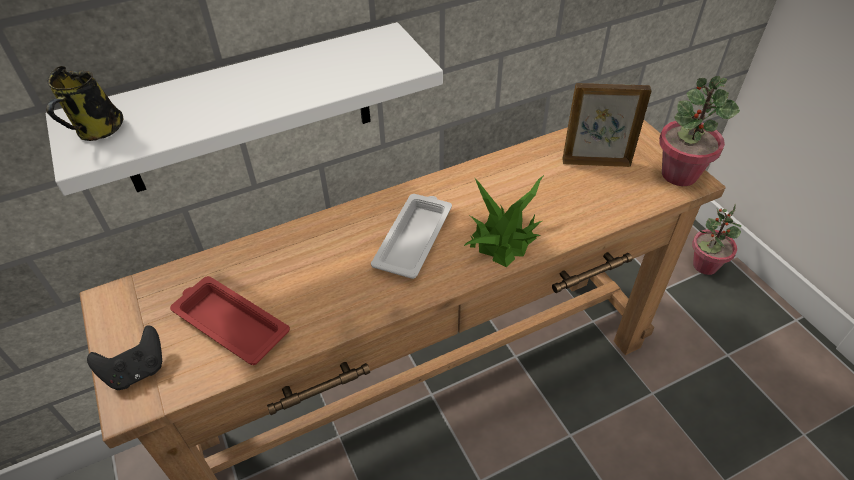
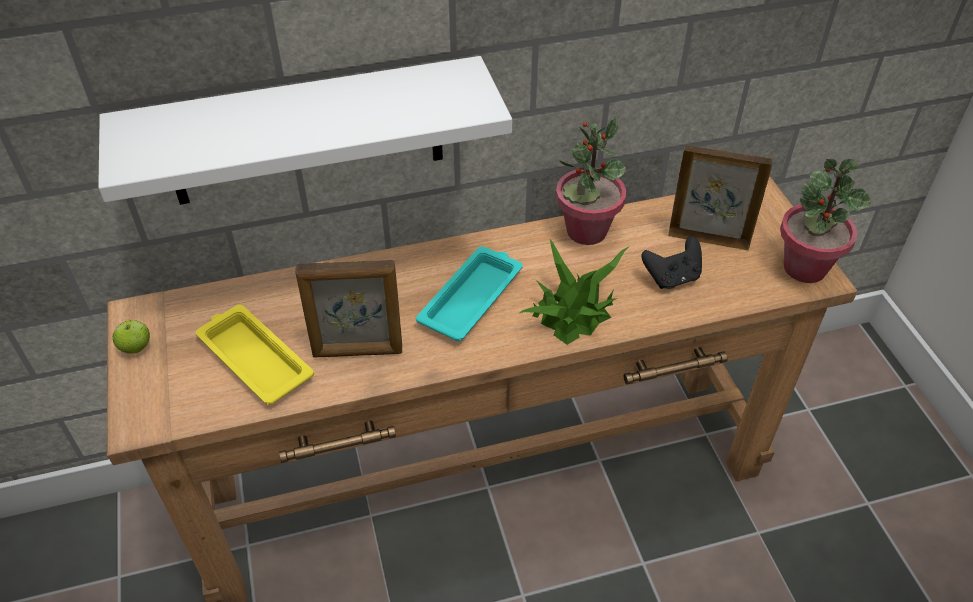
camera: 10 degrees right, 0 degrees up
(97, 131) = (146, 141): mug -> none
(114, 331) = (136, 348): none -> apple
(137, 371) = (151, 392): black game controller -> black game controller (672, 277)
(229, 323) = (254, 358): red tray -> yellow tray
(324, 302) = (358, 352): none -> picture frame
(414, 238) = (472, 297): white tray -> turquoise tray
(705, 265) = (869, 388): potted plant -> potted plant (586, 231)

